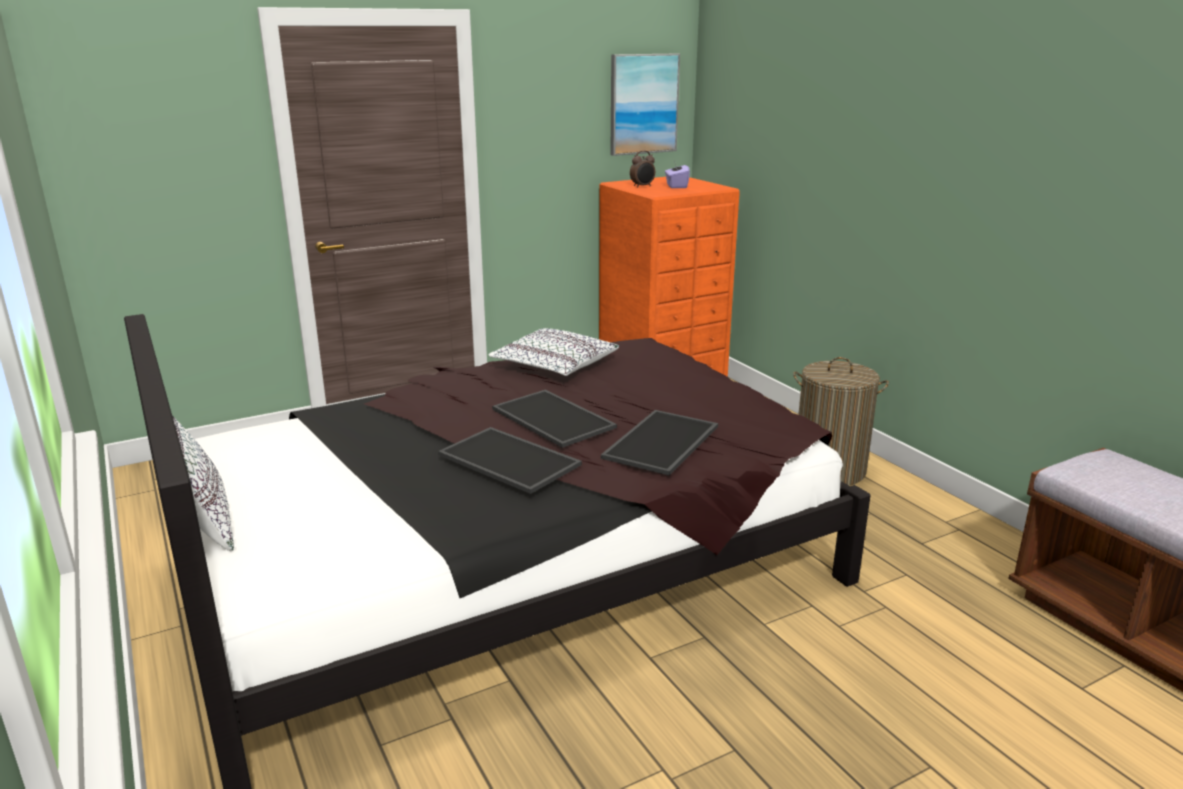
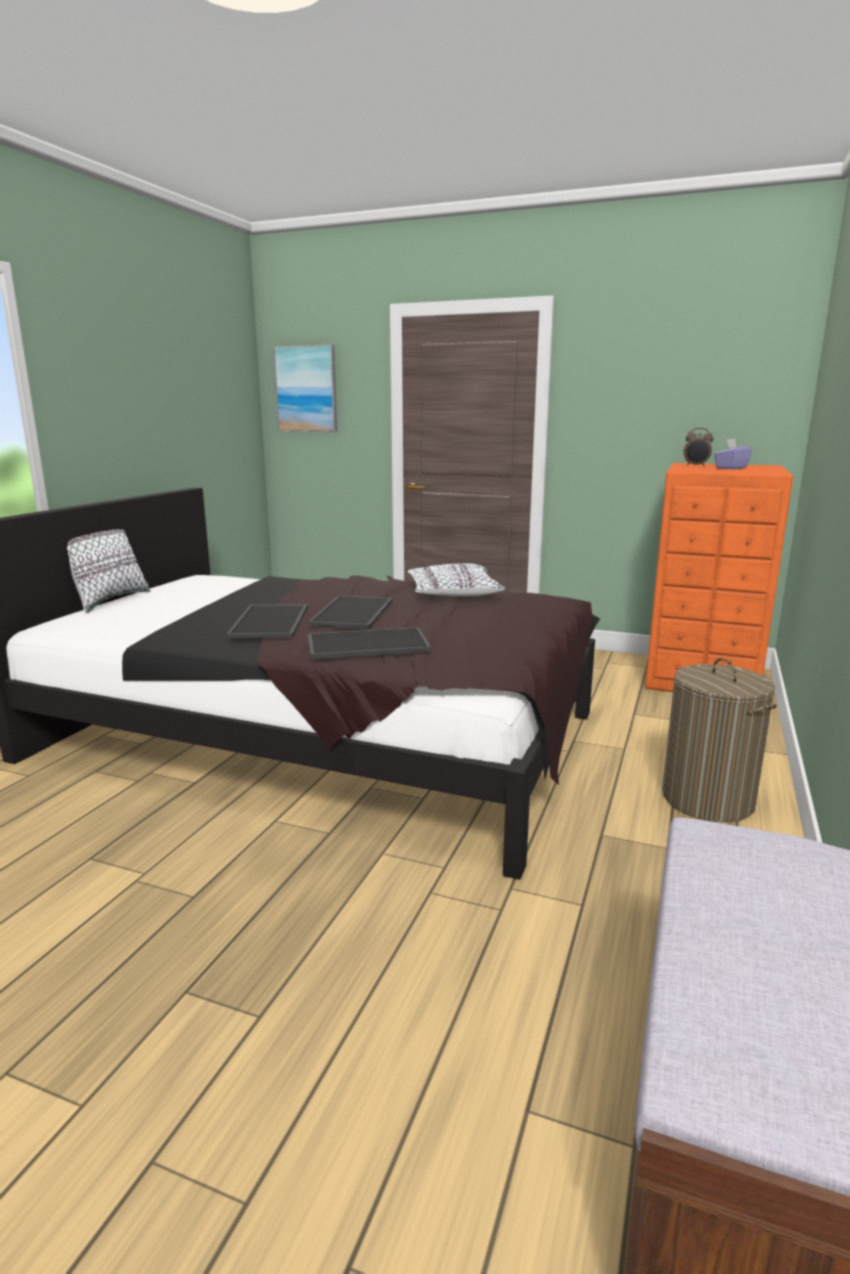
camera: 50 degrees right, 5 degrees down
(643, 104) = (739, 385): picture -> picture (306, 389)

